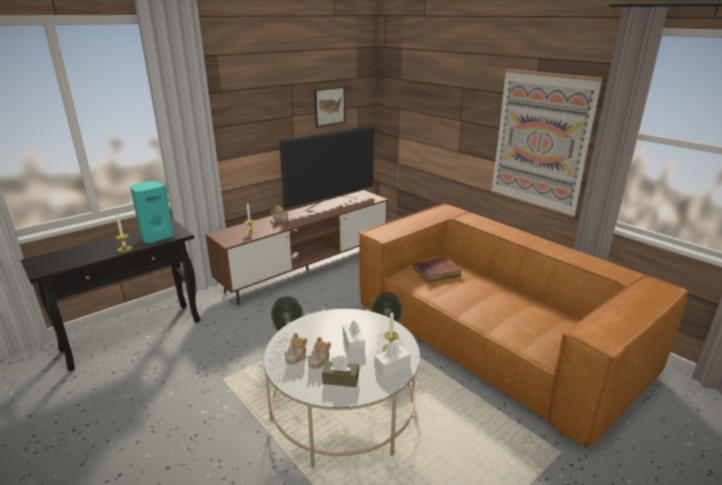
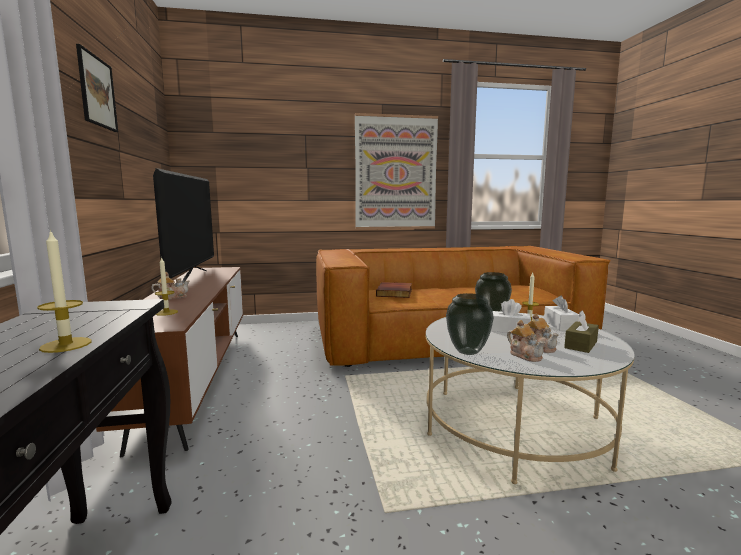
camera: 60 degrees left, 15 degrees down
(156, 237) = (89, 318): turquoise speaker -> none
(329, 106) = (146, 151): picture -> picture (97, 91)

